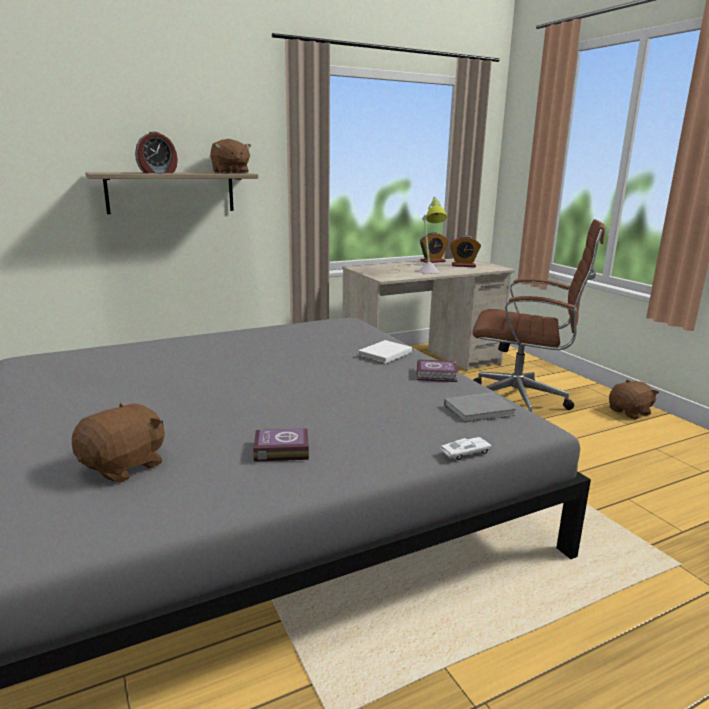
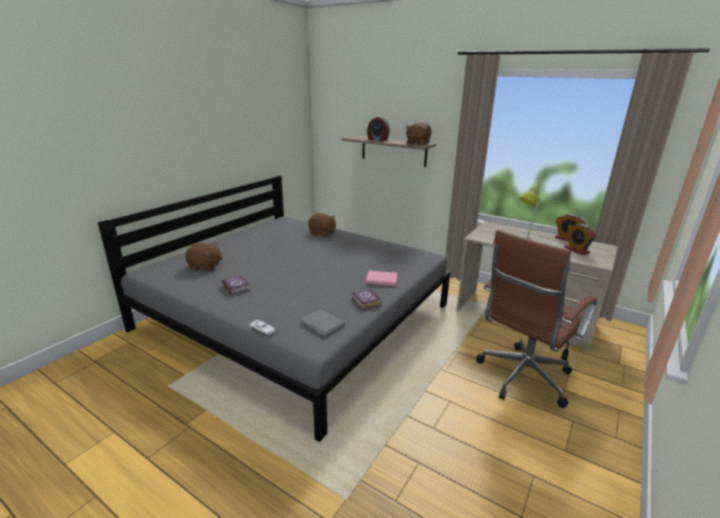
camera: 60 degrees right, 5 degrees up
(383, 354) = (380, 279): white book -> pink book
(521, 403) = (521, 378): brown office chair -> brown office chair turned 60 degrees clockwise
(630, 412) = (597, 450): brown plush toy -> brown plush toy (322, 233)

